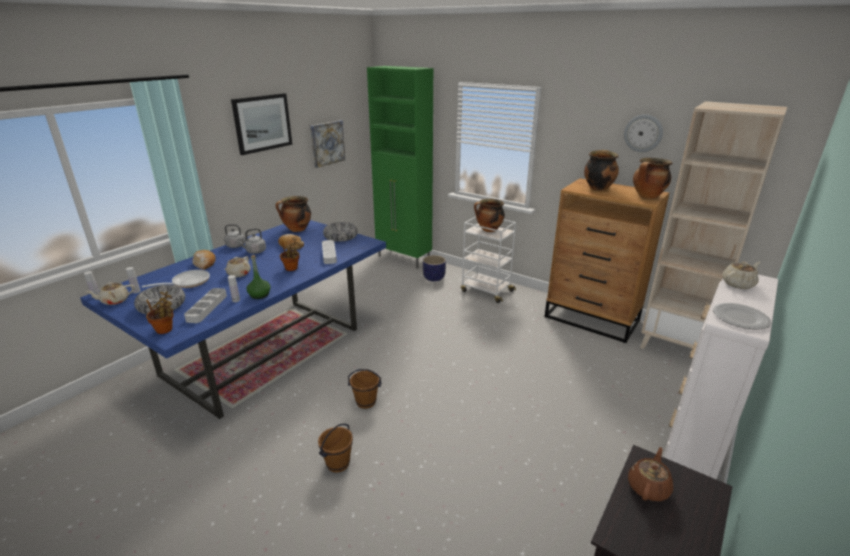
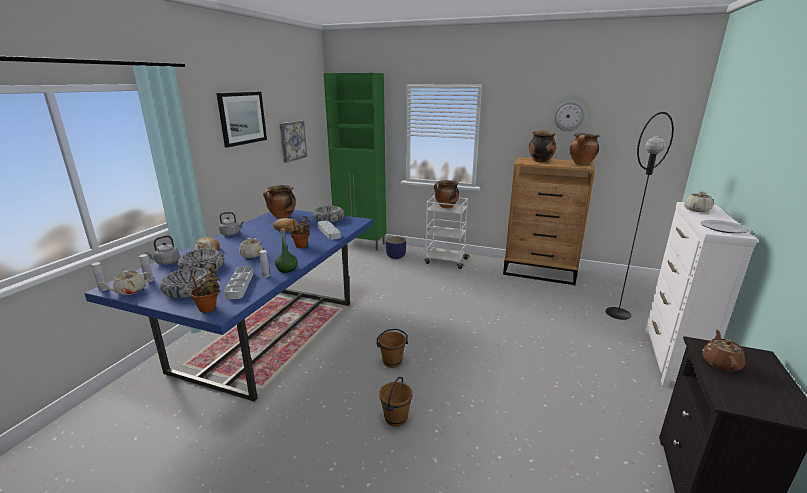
camera: 15 degrees left, 5 degrees down
(187, 282) = (202, 267): frying pan -> bowl
(255, 251) = (254, 236): grey kettle -> grey kettle (166, 262)
(658, 388) = (618, 313): none -> black floor lamp
(675, 346) = (611, 282): beige bookcase -> none

